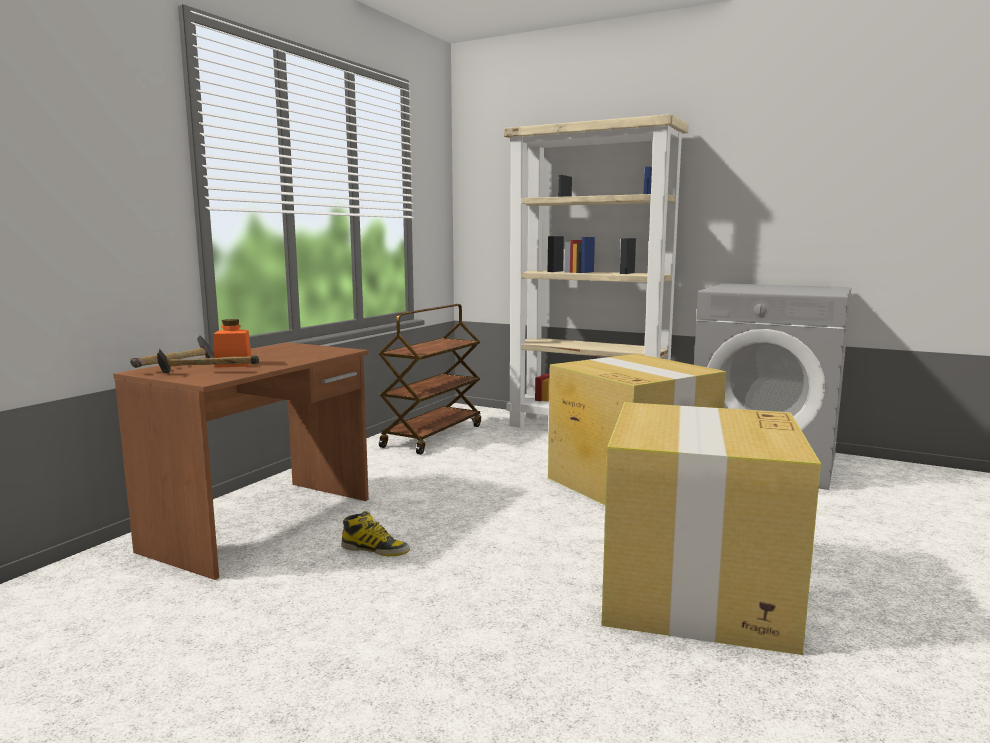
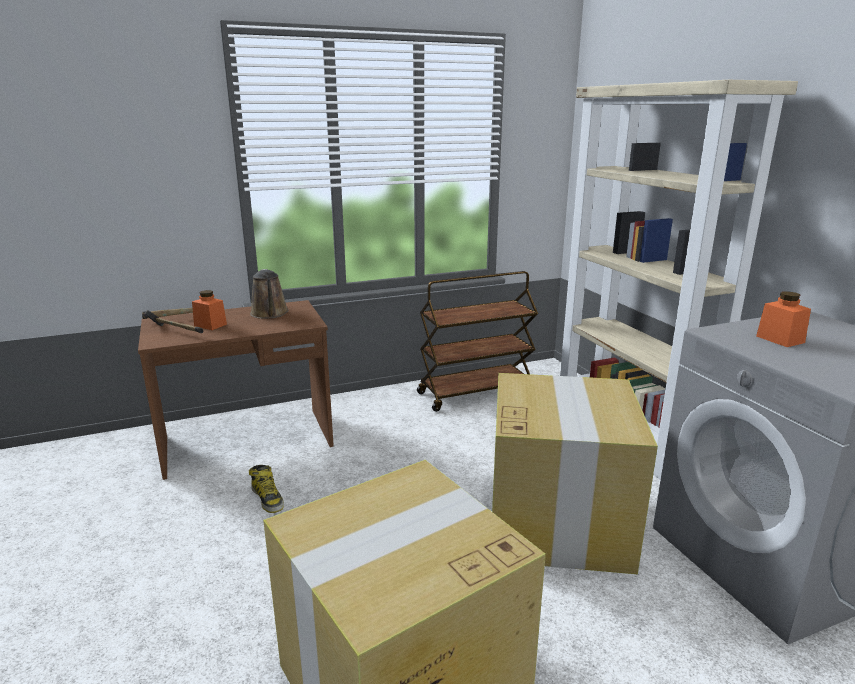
camera: 40 degrees right, 10 degrees up
(278, 352) = (270, 314): none -> brown watering can
(751, 288) = (780, 339): none -> orange jar

